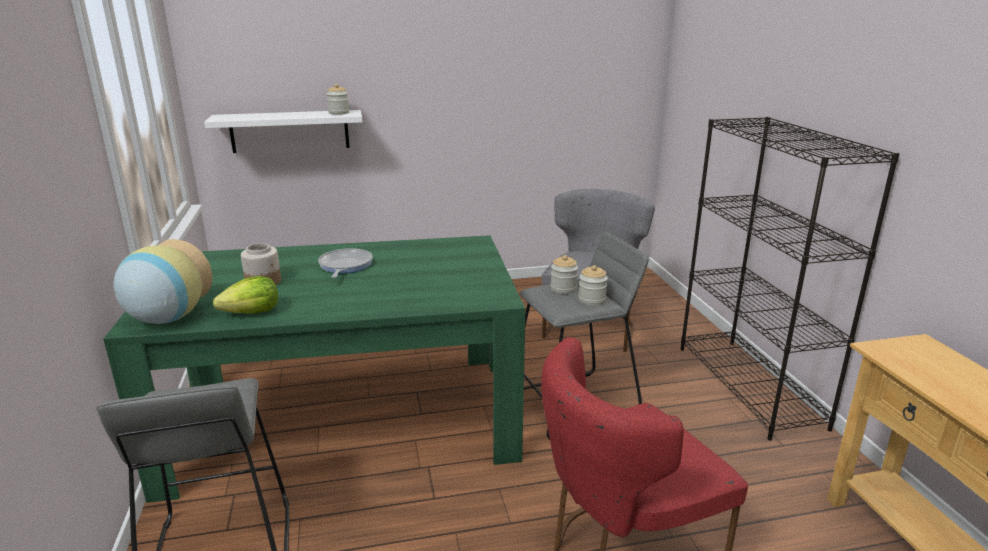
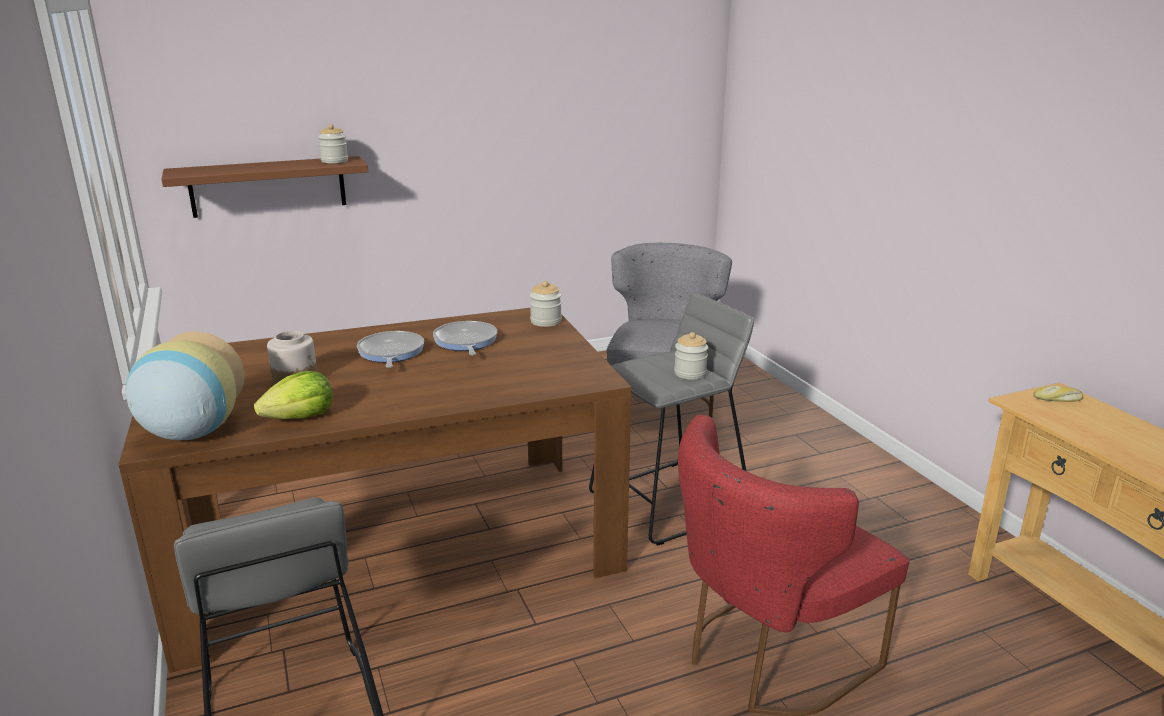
camera: 10 degrees left, 0 degrees up
(290, 131) = (268, 186): white shelf -> brown shelf
(345, 421) = (397, 547): green dining table -> brown dining table
(407, 261) = (465, 342): none -> frying pan
(563, 289) = (652, 363): jar -> jar (546, 321)
(749, 386) = (857, 461): black bookcase -> none
(918, 350) = (1057, 399): none -> bread

